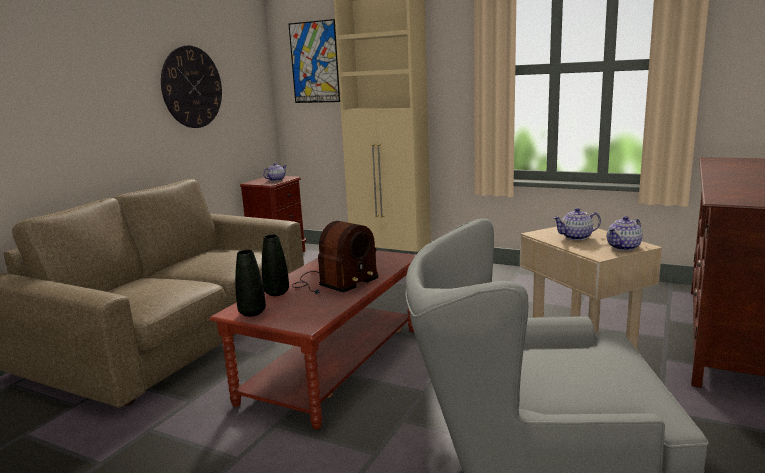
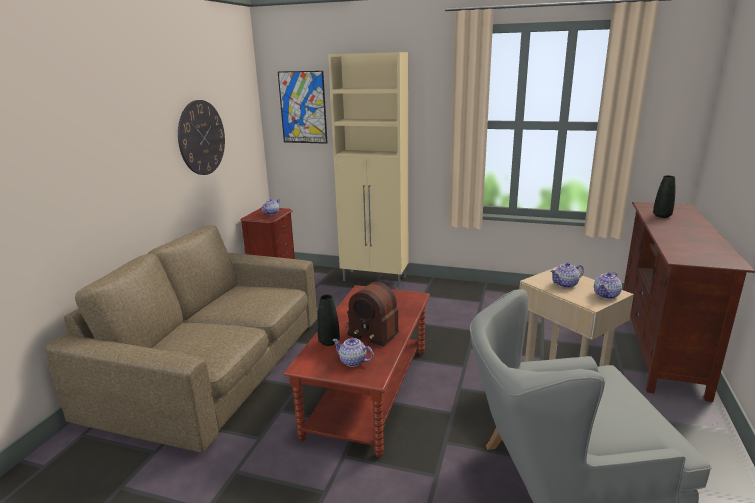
camera: 10 degrees left, 5 degrees up
(252, 313) = (319, 366): black vase -> black vase (662, 216)
(292, 310) = (353, 361): none -> teapot
(334, 283) = (372, 328): radio -> radio turned 90 degrees clockwise

